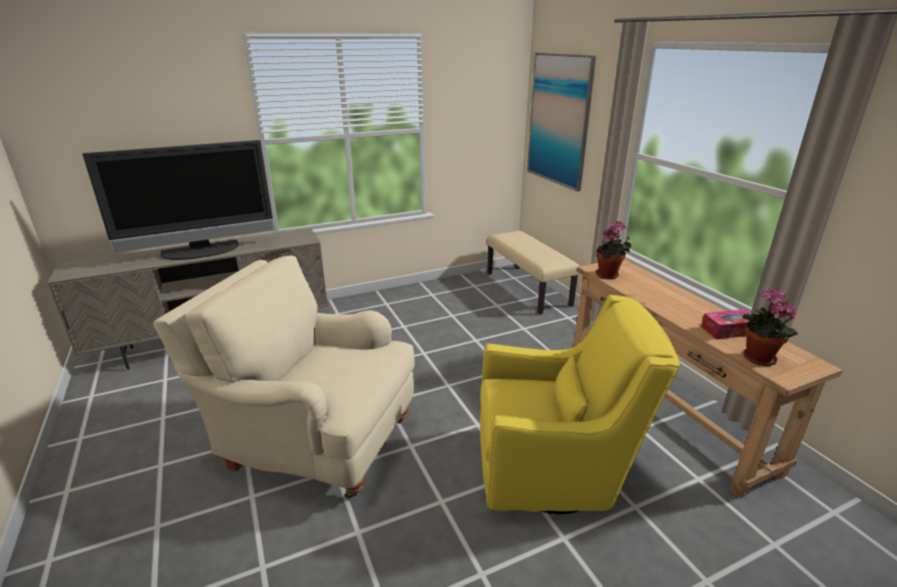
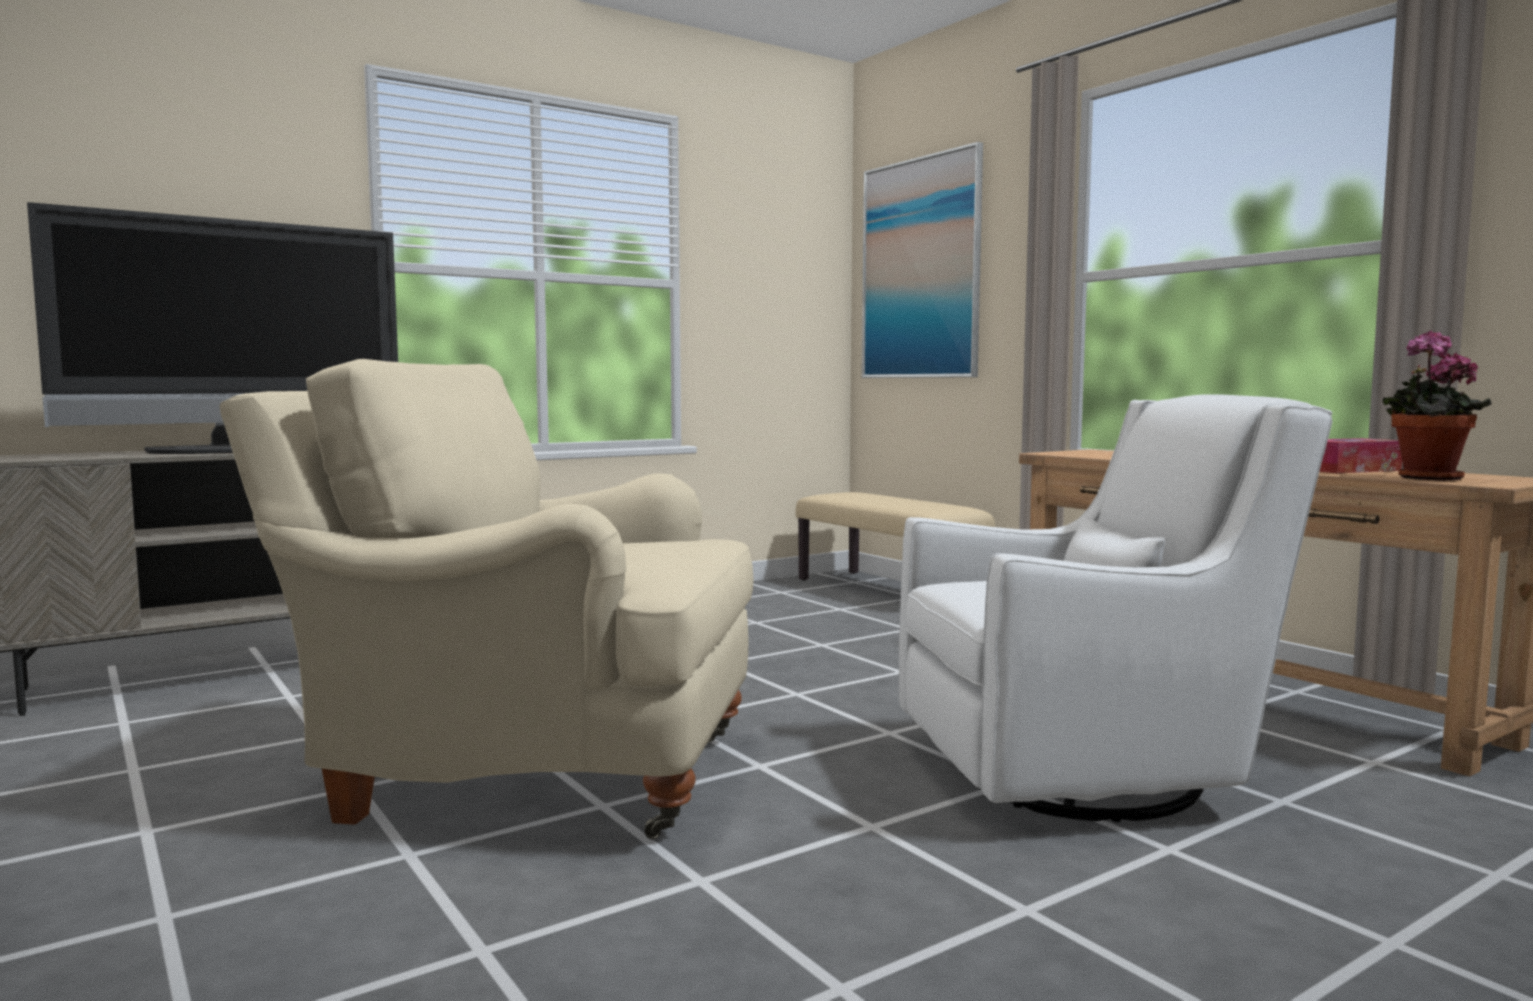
camera: 10 degrees left, 20 degrees down
(555, 471) = (1088, 773): yellow armchair -> white armchair
(609, 275) = (1085, 455): potted plant -> none

